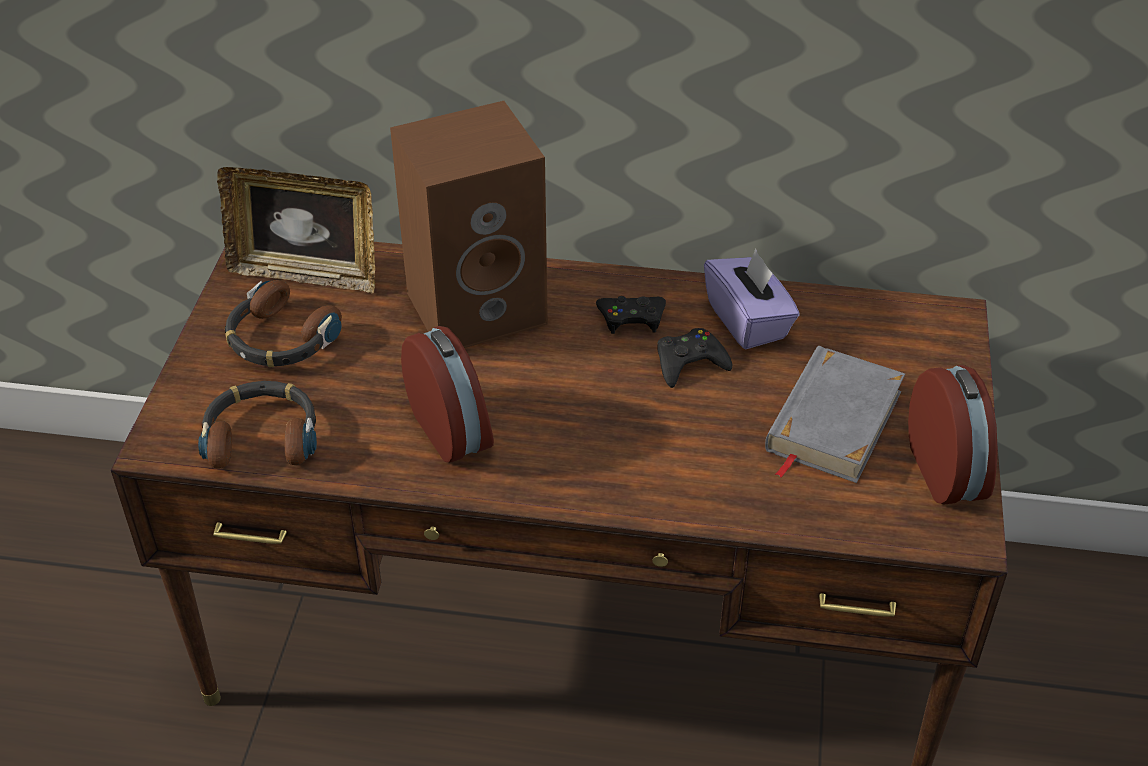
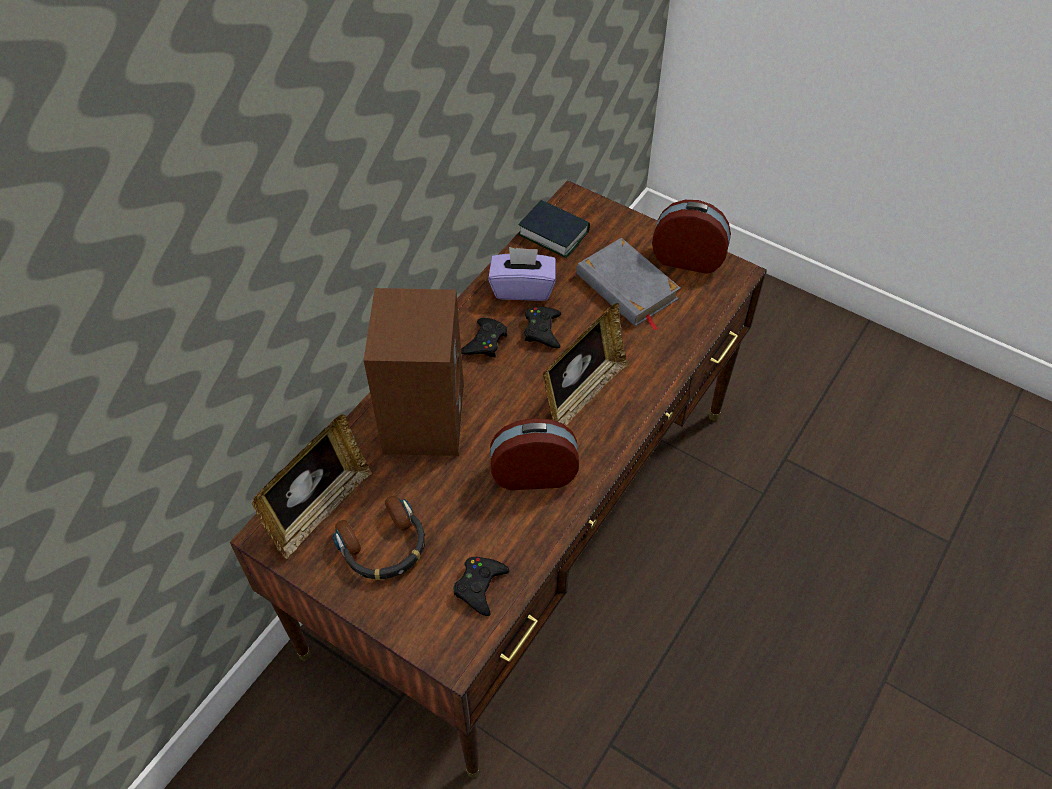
camera: 65 degrees left, 10 degrees up
(262, 435) = (480, 586): headphones -> black game controller
(608, 435) = (582, 394): none -> picture frame
(871, 318) = (553, 233): none -> book

